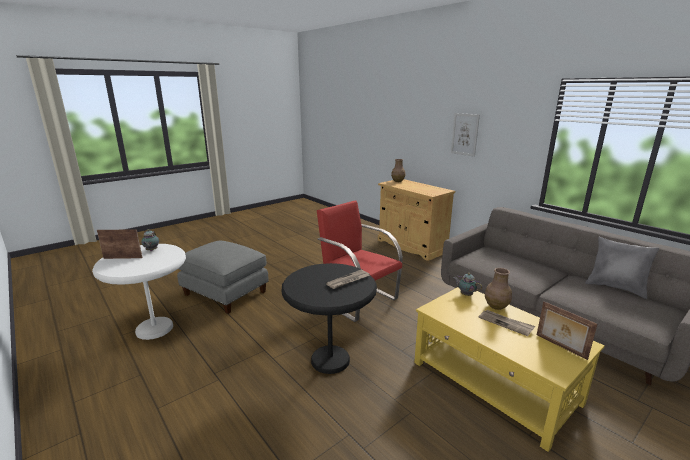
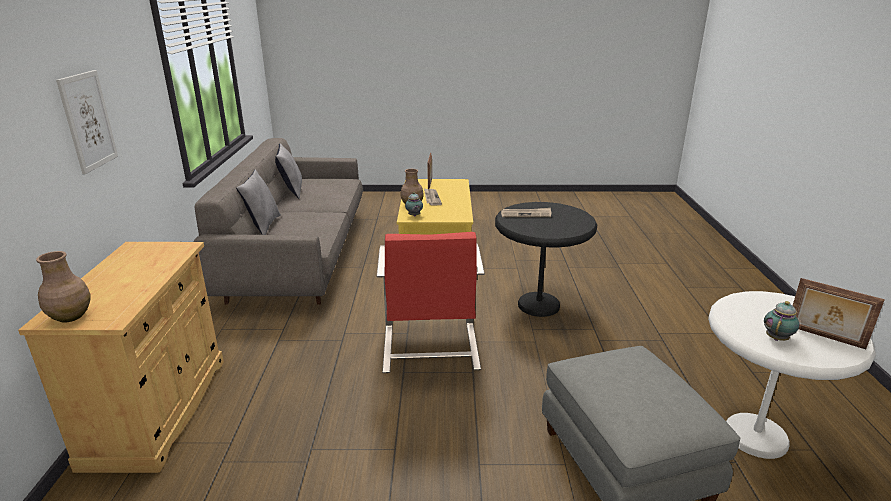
camera: 140 degrees left, 5 degrees up
(524, 257) = (263, 226): none -> grey pillow

